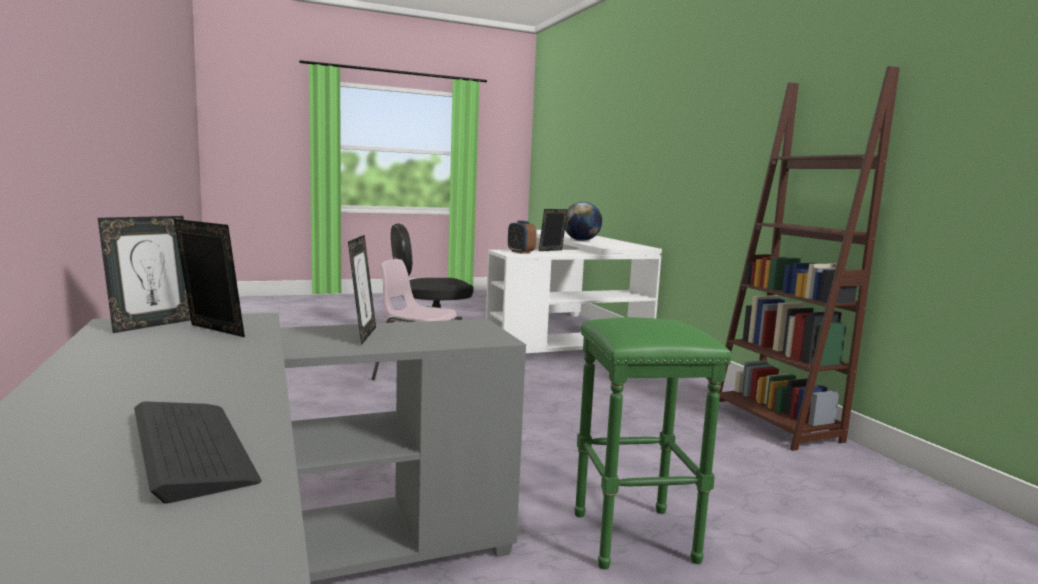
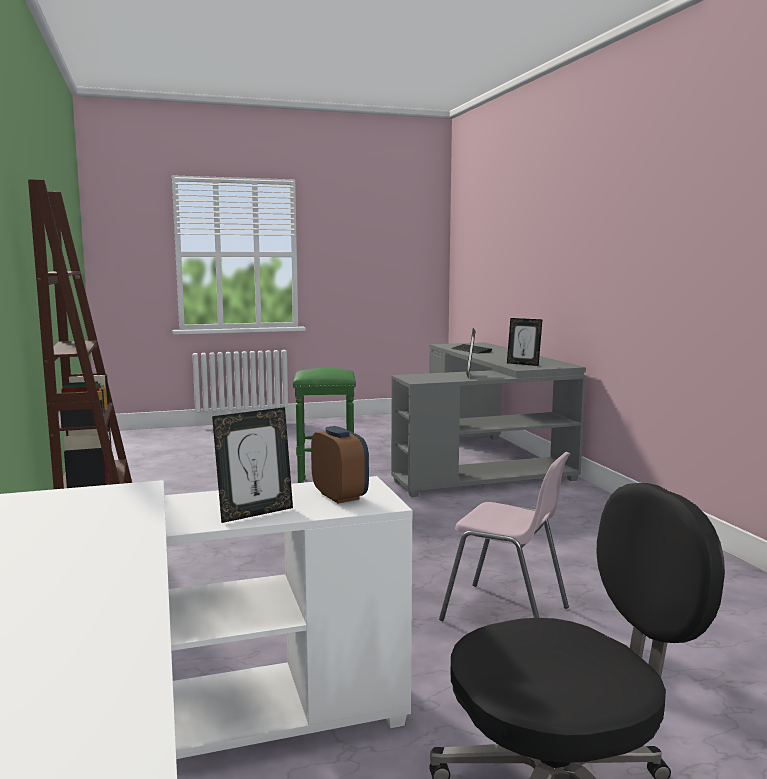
camera: 175 degrees left, 0 degrees up
(152, 325) = (553, 365): picture frame -> none
(581, 240) = (118, 543): globe -> none

